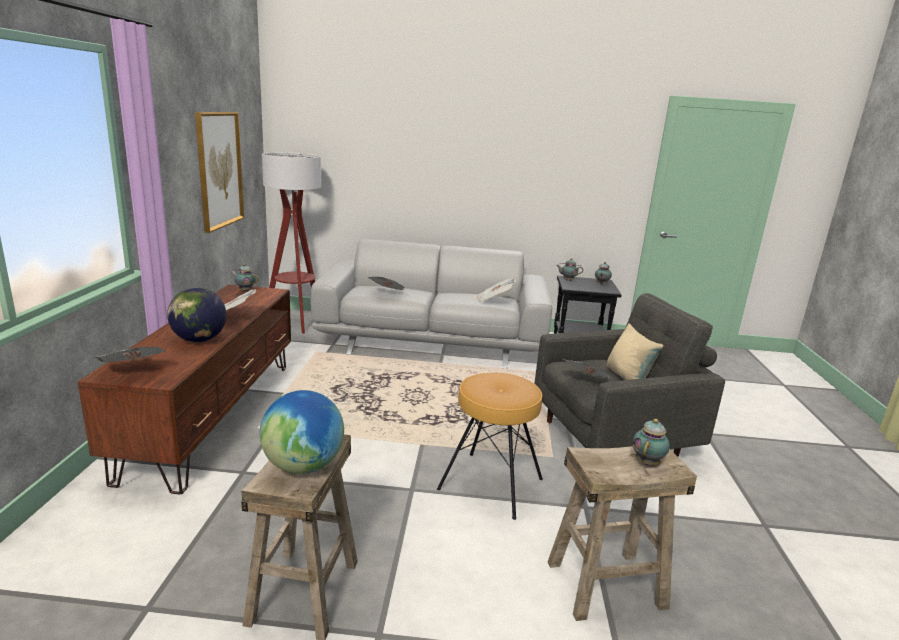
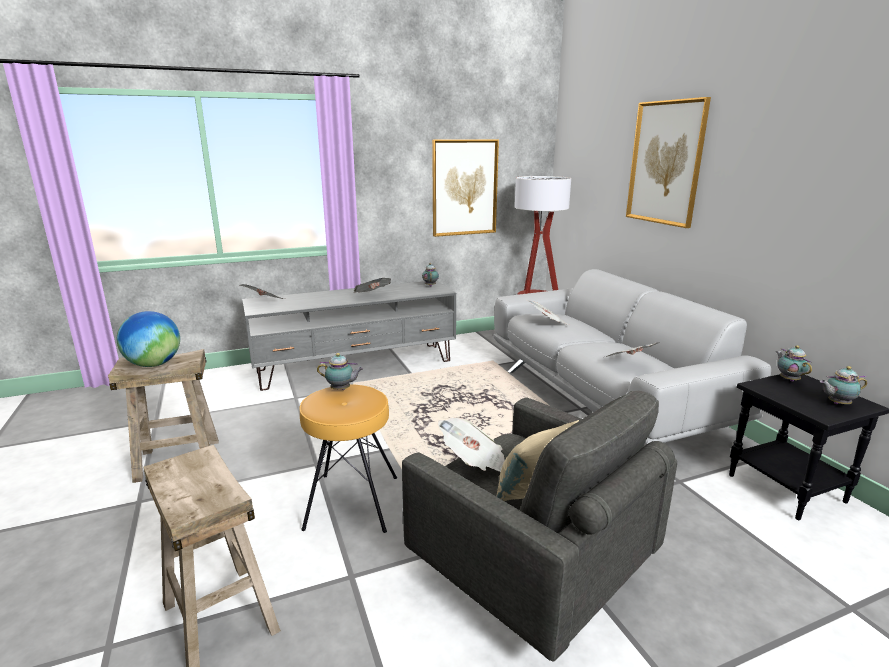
camera: 65 degrees right, 0 degrees up
(199, 340) = (324, 300): globe -> none
(214, 415) = (356, 366): brown tv stand -> grey tv stand
(426, 142) = (665, 163): none -> picture
(647, 462) = (199, 494): teapot -> teapot (341, 390)

